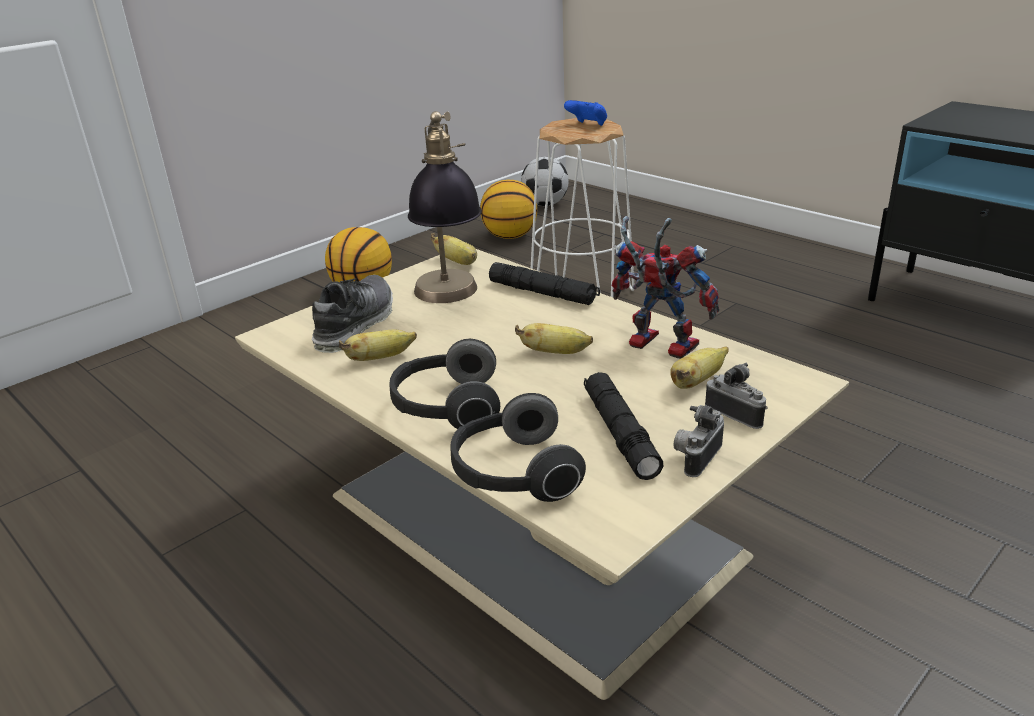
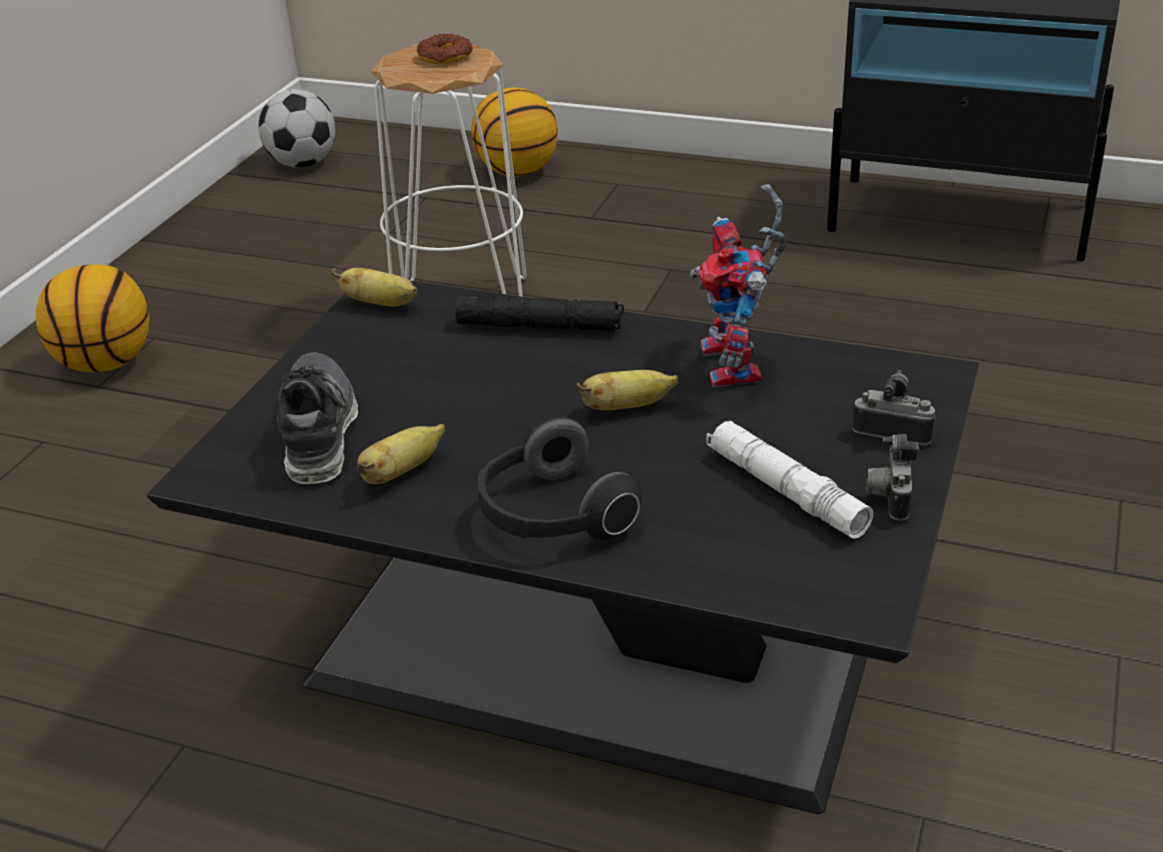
camera: 25 degrees left, 5 degrees up
(449, 301) = (422, 366): table lamp -> none
(510, 236) = (283, 227): basketball -> basketball (517, 172)
(513, 474) = (706, 575): headphones -> none
(522, 520) = (588, 638): beige coffee table -> black coffee table
(588, 125) = (445, 57): blue game controller -> donut
(620, 433) = (785, 491): black flashlight -> white flashlight
(655, 346) = (738, 368): toy robot -> toy robot turned 105 degrees counterclockwise
(696, 382) = (821, 404): banana -> none

